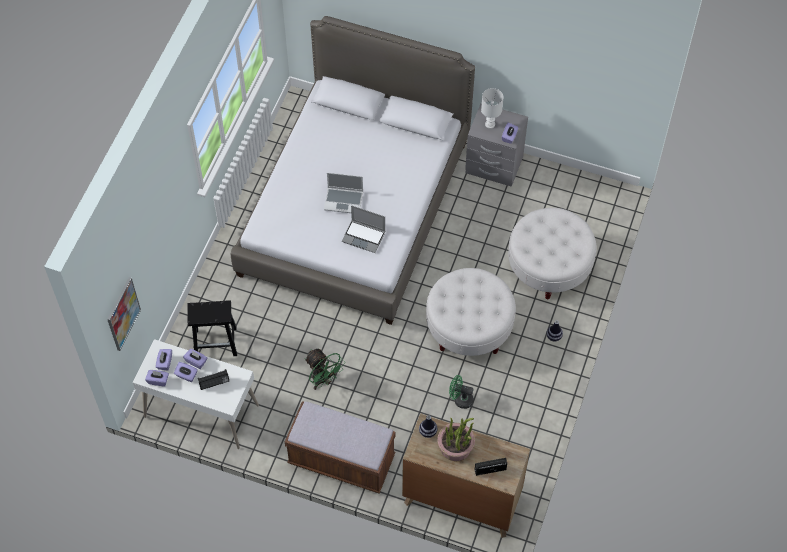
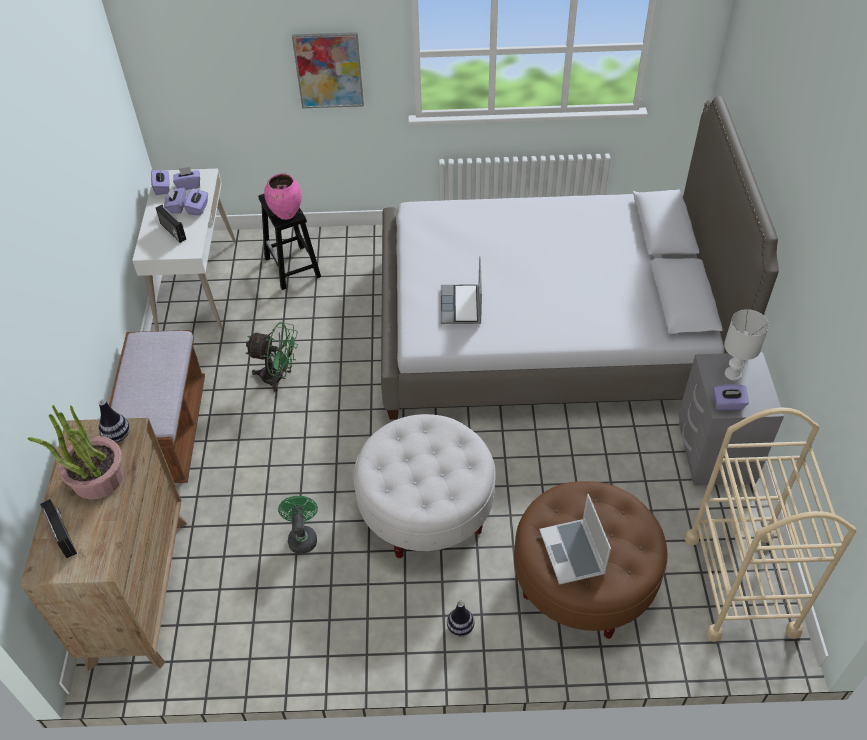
camera: 70 degrees right, 10 degrees down
(123, 314) = (183, 84): picture -> picture (329, 70)
(220, 311) = (286, 214): none -> pink vase
(323, 380) = (278, 377): green fan -> green fan turned 105 degrees counterclockwise
(344, 200) = (506, 270): laptop -> laptop (573, 553)
(549, 266) = (583, 580): white ottoman -> brown ottoman
(581, 195) = (740, 584): none -> beige cart

